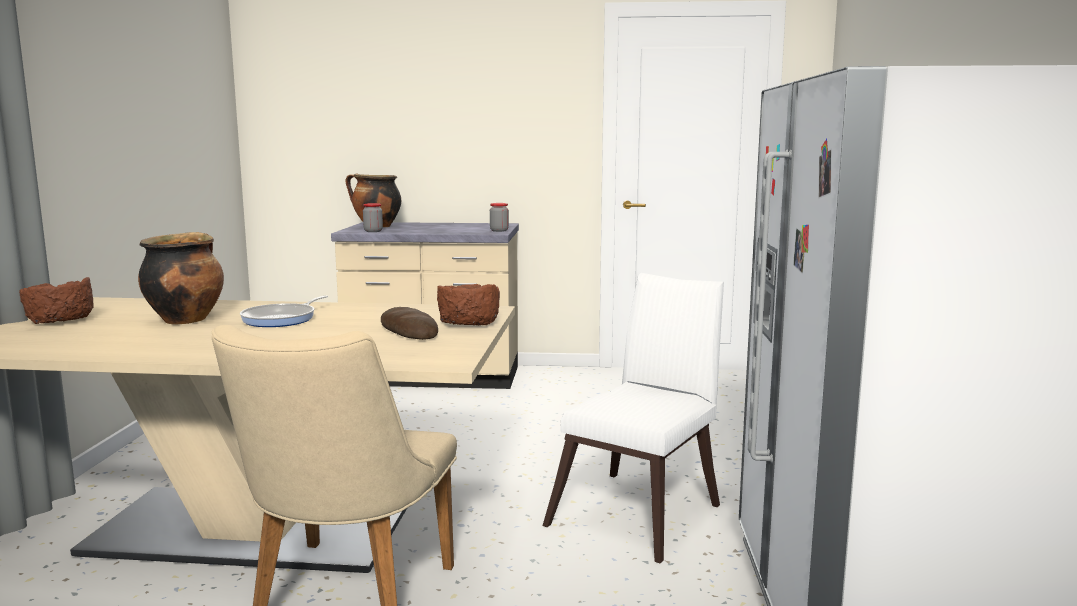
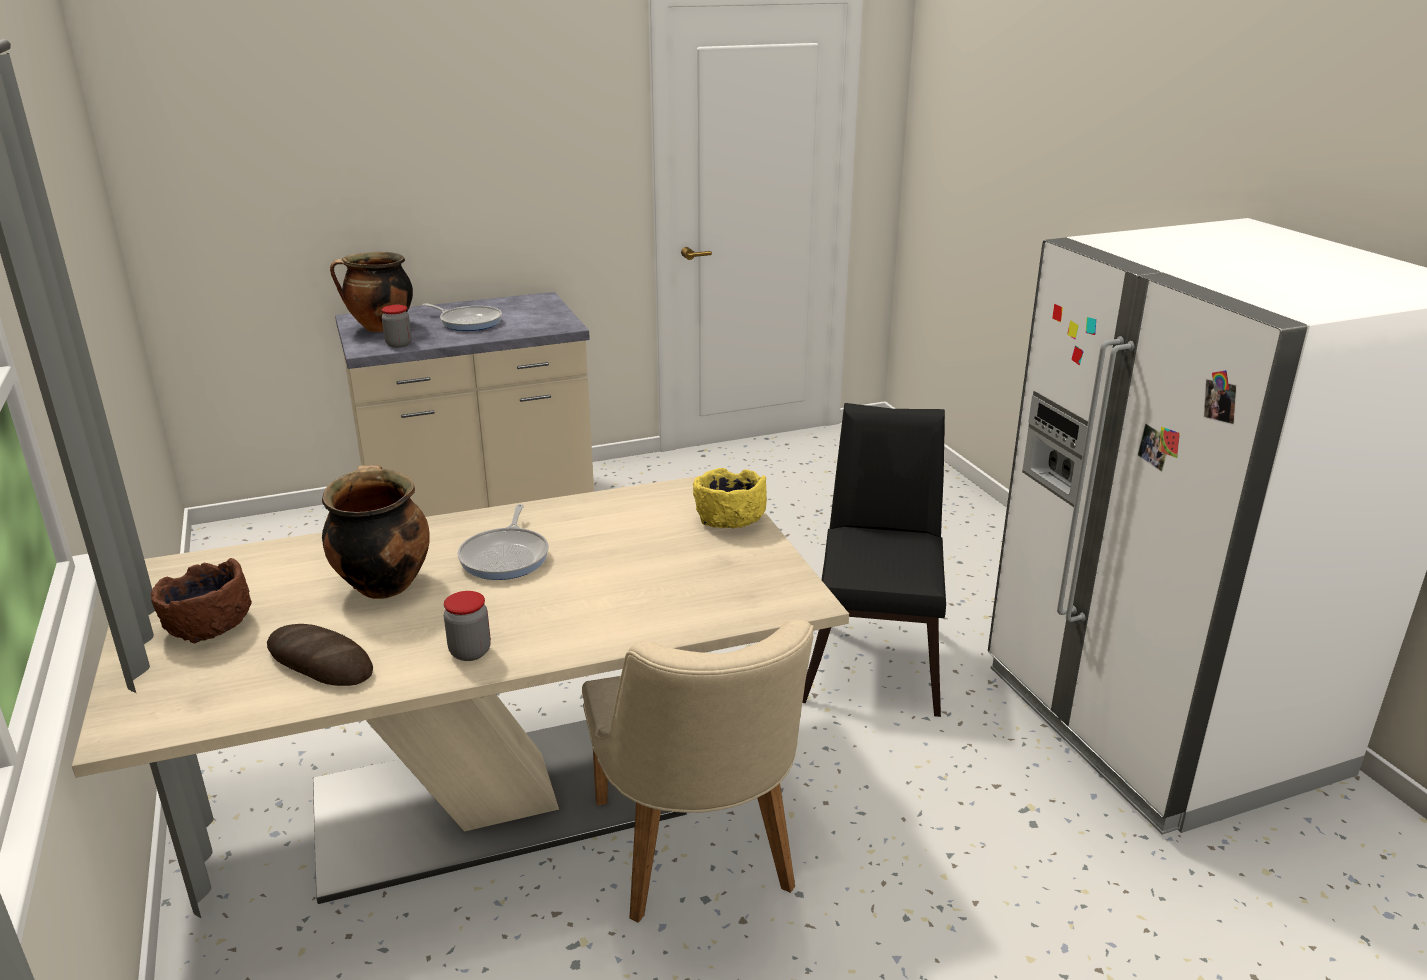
camera: 25 degrees left, 15 degrees up
(408, 331) = (685, 549): bread -> bread (320, 662)
(435, 228) = (468, 322): none -> frying pan
(468, 323) = (729, 519): brown bowl -> yellow bowl
(499, 230) = (563, 319): jar -> jar (470, 652)
(642, 511) = (875, 657): white chair -> black chair

